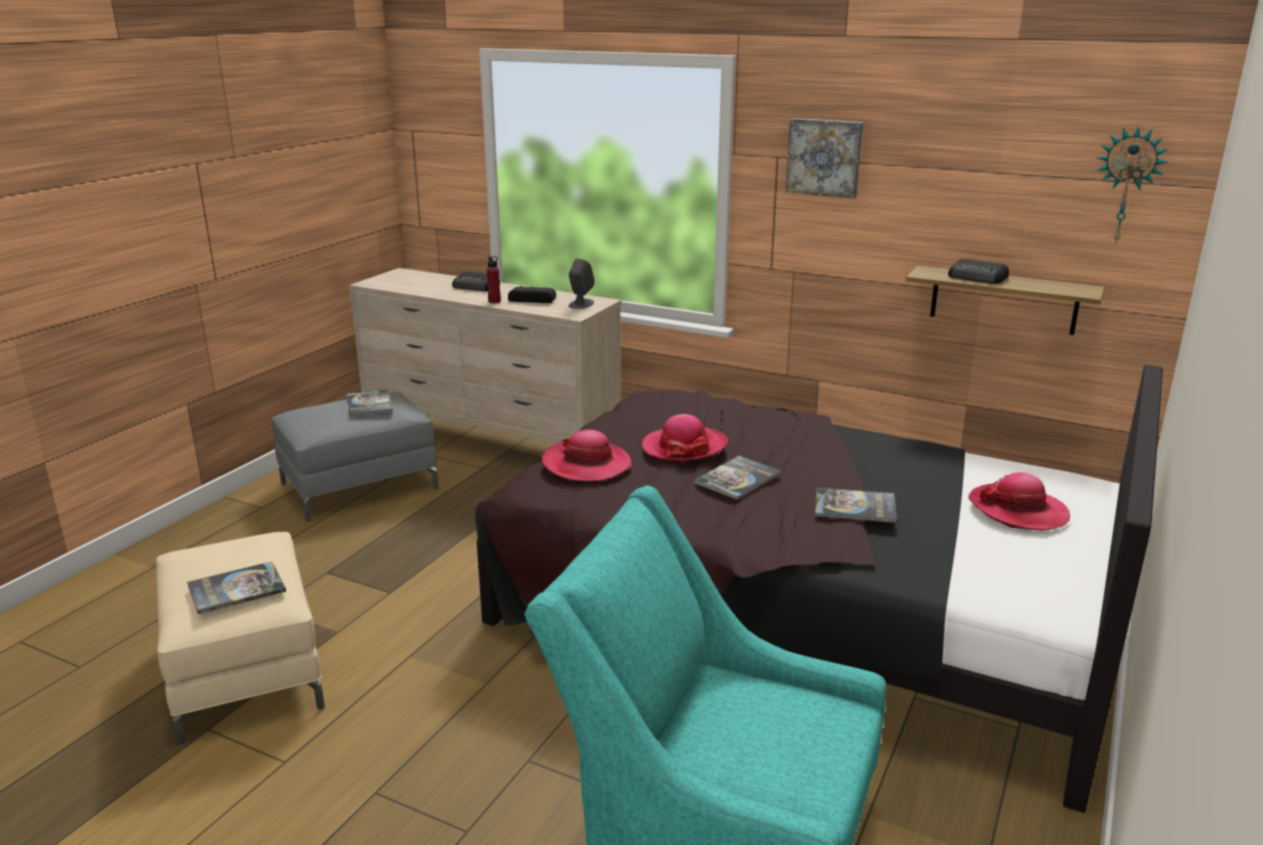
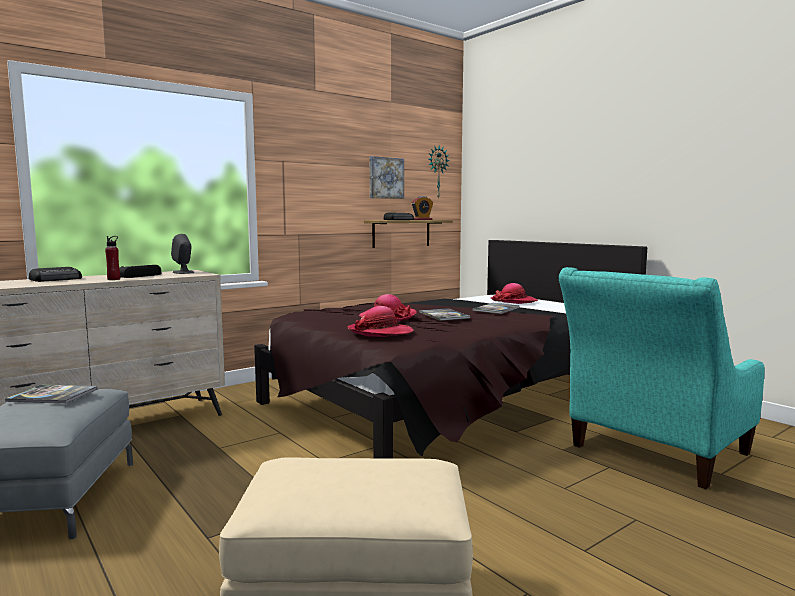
camera: 65 degrees left, 15 degrees down
(236, 589) = (398, 473): book -> none
(824, 157) = (312, 160): picture -> picture (385, 178)
(1048, 283) = (422, 219): none -> alarm clock

